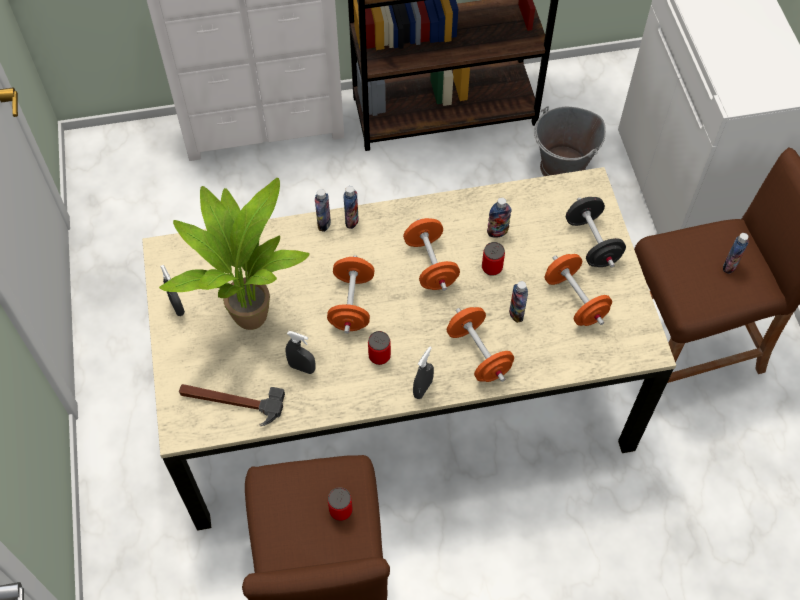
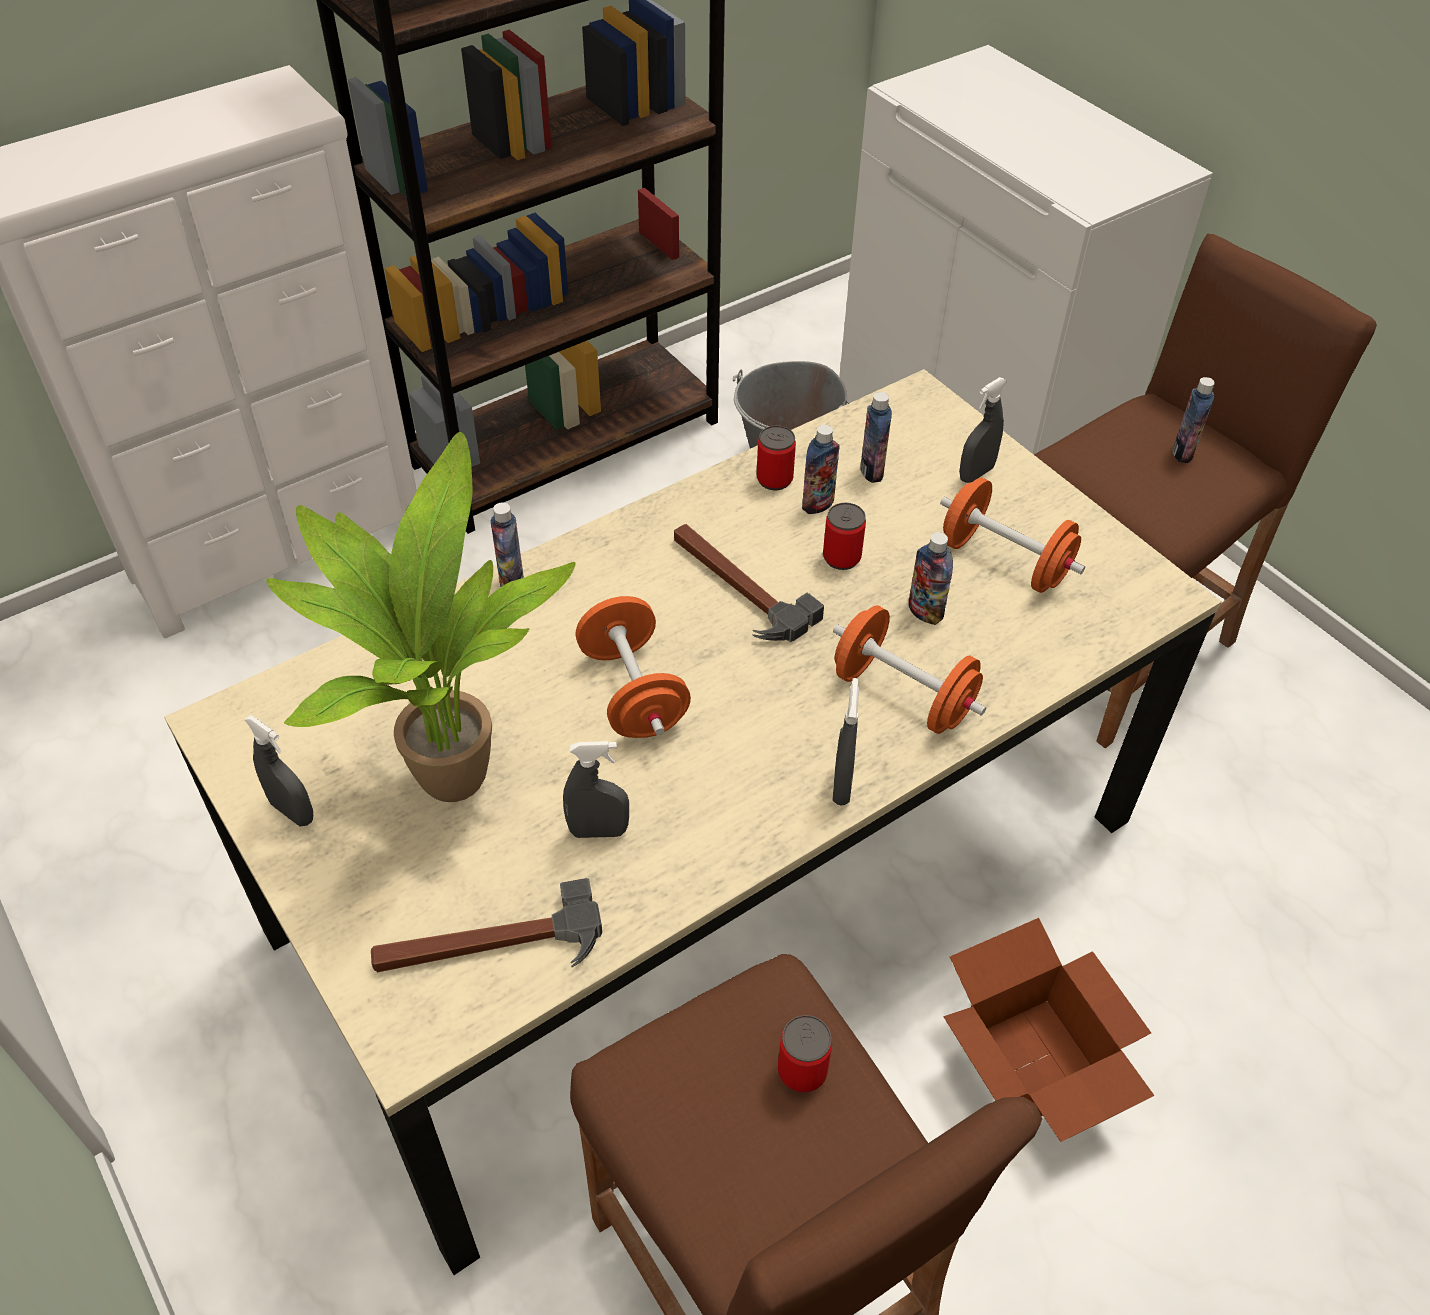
camera: 25 degrees left, 10 degrees down
(352, 221) = (560, 563): bottle -> bottle (871, 471)
(379, 356) = (732, 759): can -> can (774, 479)
(430, 265) = (737, 586): orange dumbbell -> hammer
(507, 552) = (1031, 1067): none -> cardboard box
(592, 243) = (976, 473): black dumbbell -> grey spray bottle

